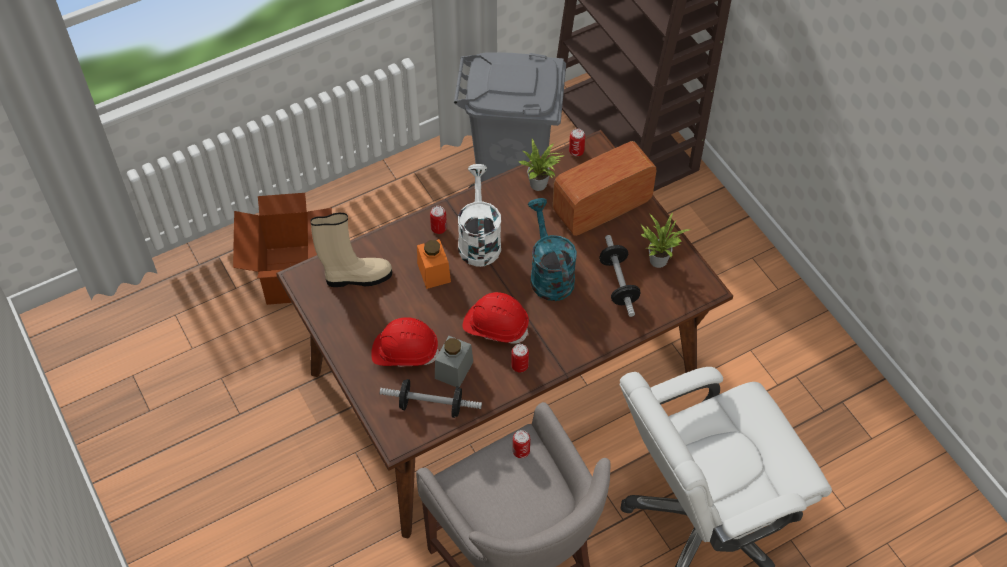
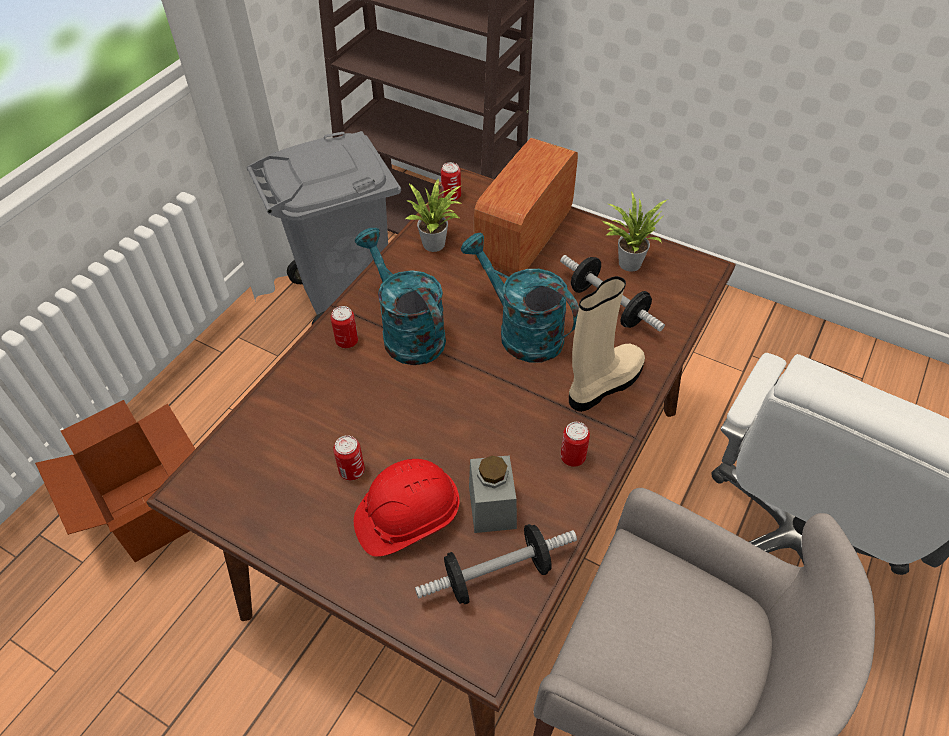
camera: 30 degrees left, 5 degrees down
(356, 277) = (273, 451): beige boot -> beige boot (603, 384)
(434, 273) = (377, 396): orange jar -> none
(478, 239) = (407, 332): white watering can -> turquoise watering can
(496, 326) = (504, 423): red hard hat -> none
(521, 451) = (643, 572): can -> can (352, 471)

